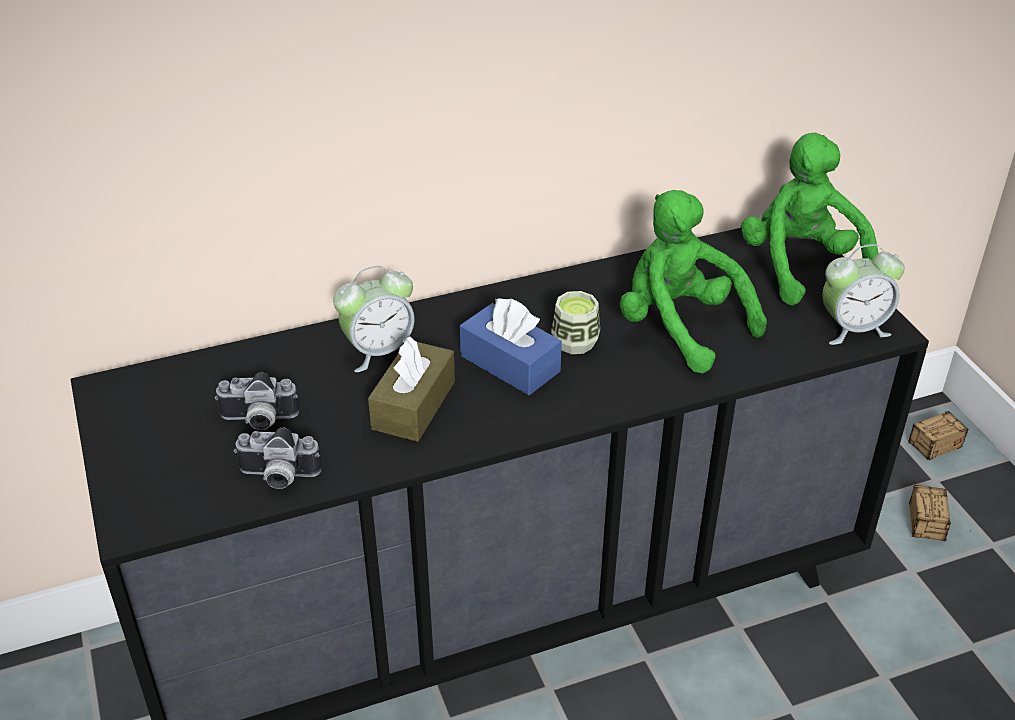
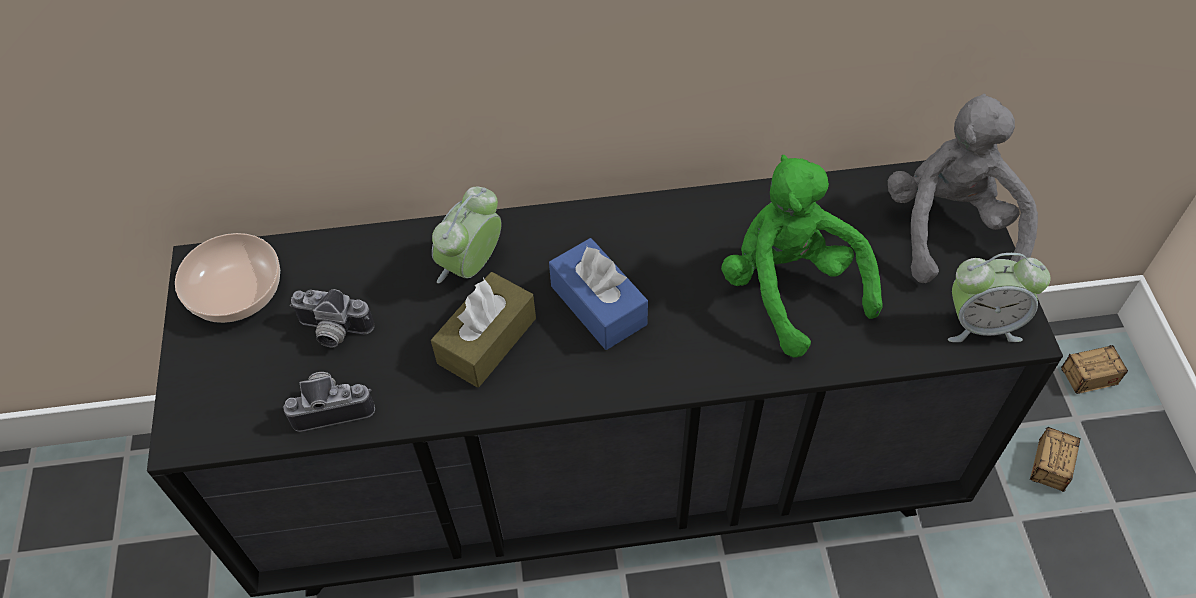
camera: 15 degrees right, 15 degrees up
(150, 404) = (238, 292): none -> bowl
(278, 477) = (332, 405): camera -> camera turned 150 degrees clockwise
(379, 351) = (472, 265): alarm clock -> alarm clock turned 135 degrees clockwise
(575, 342) = (673, 289): cup -> none
(800, 267) = (949, 229): green plush toy -> grey plush toy

